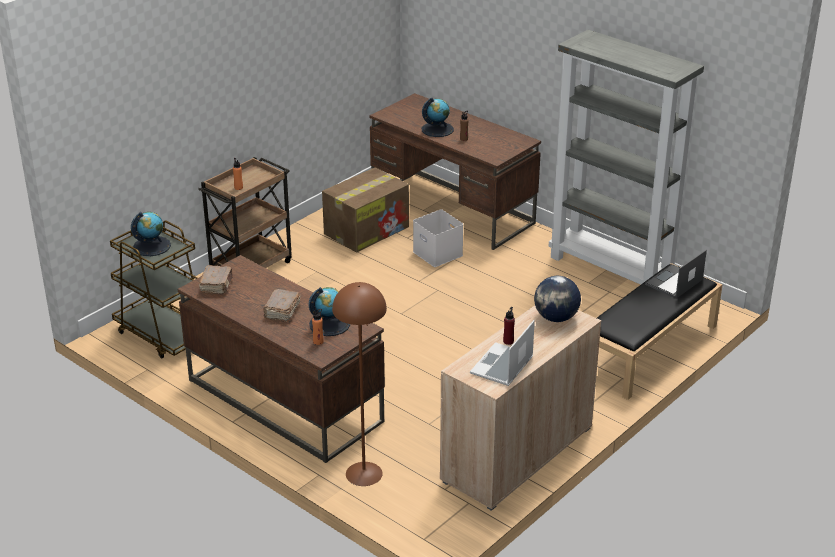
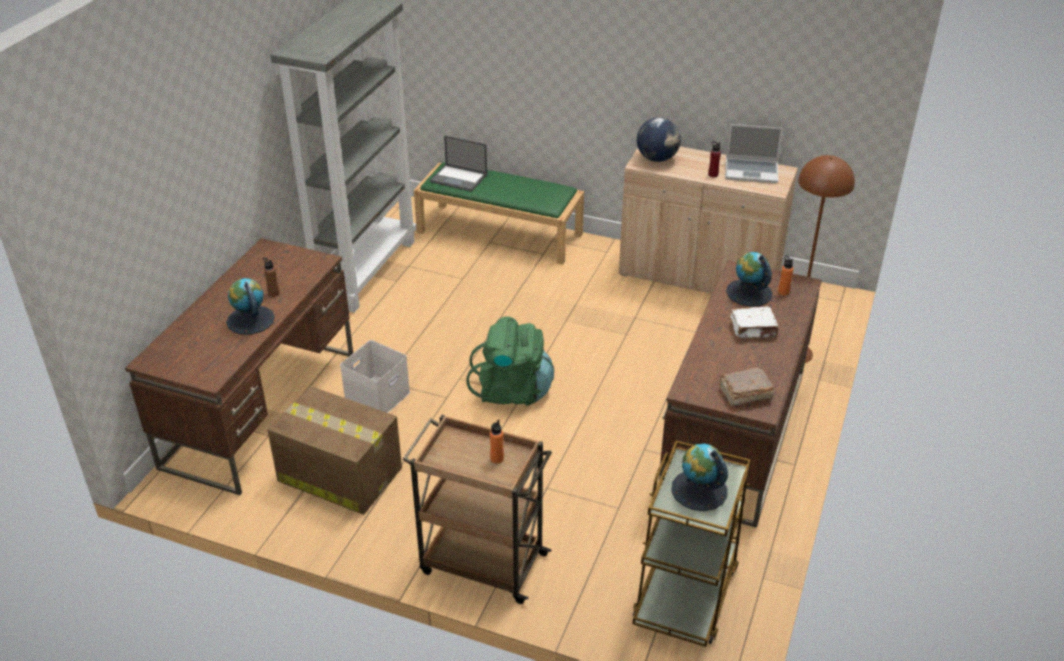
camera: 110 degrees left, 5 degrees up
(281, 311) = (754, 330): brown book -> white book
(408, 310) = (512, 391): none -> green backpack
(647, 350) = (500, 233): black bench -> green bench

